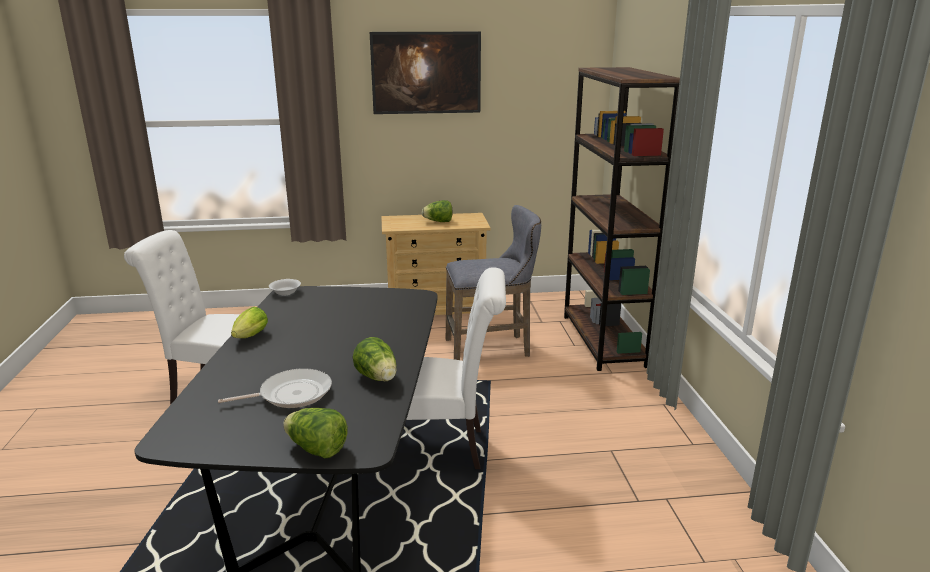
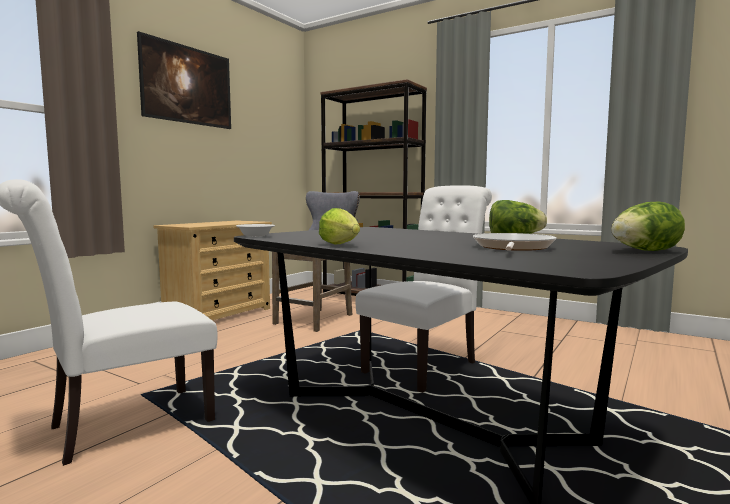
camera: 50 degrees left, 15 degrees down
(438, 222) = (221, 223): lettuce -> none

